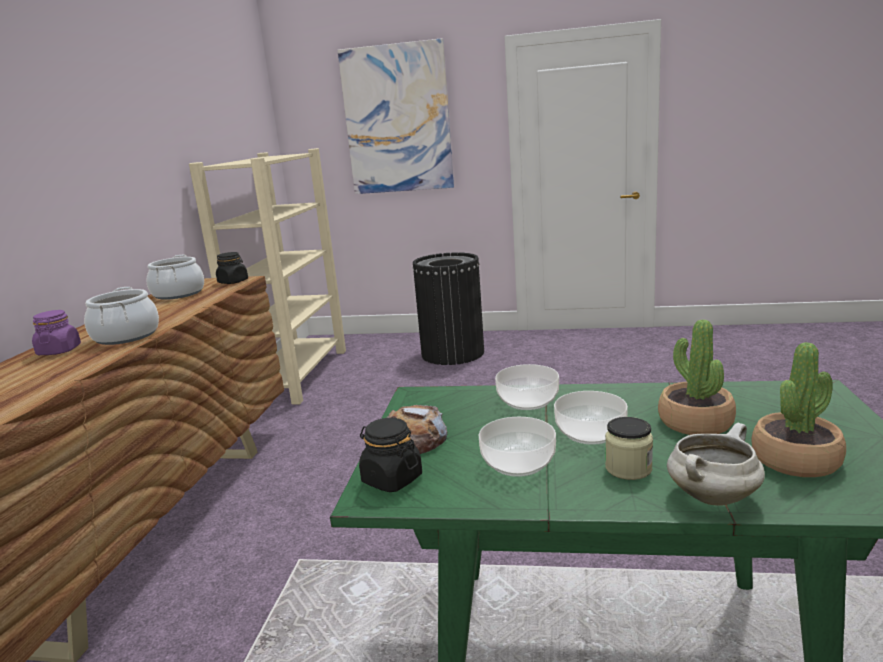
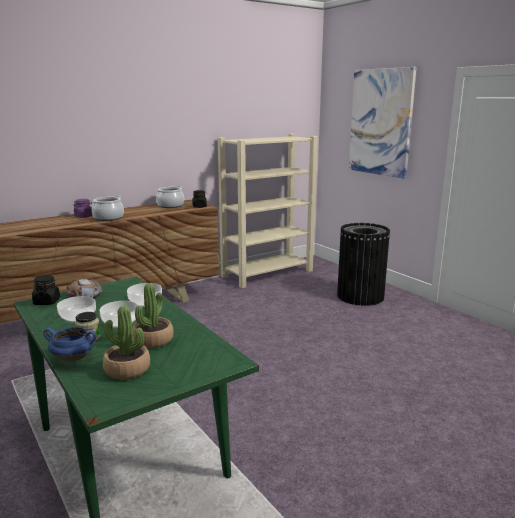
camera: 45 degrees right, 0 degrees up
(712, 496) = (74, 358): white cooking pot -> blue cooking pot

